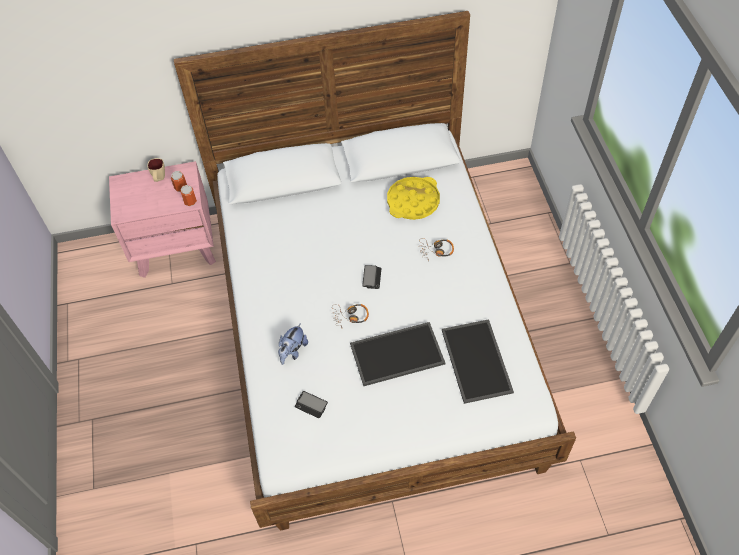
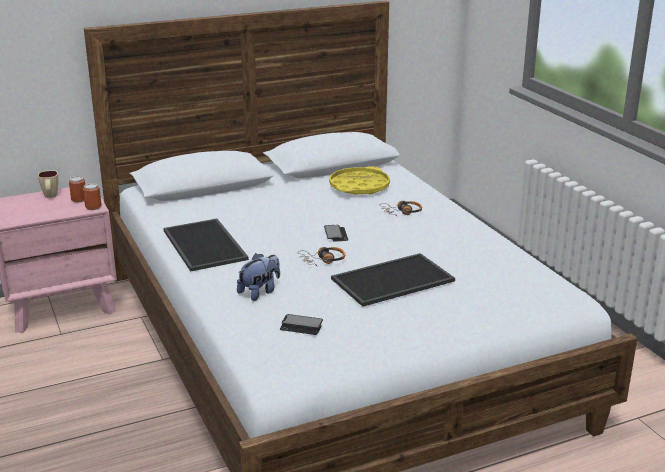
camera: 15 degrees left, 30 degrees down
(293, 351) = (260, 292): plush toy -> plush toy turned 150 degrees counterclockwise
(478, 361) = (492, 276): tray -> tray (206, 245)

